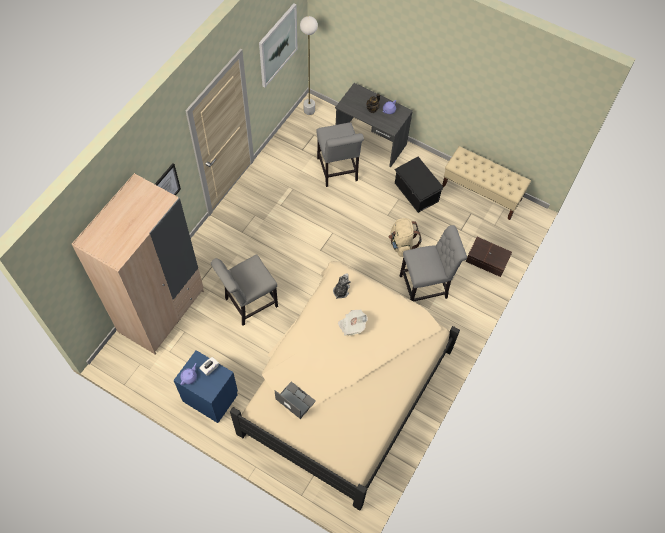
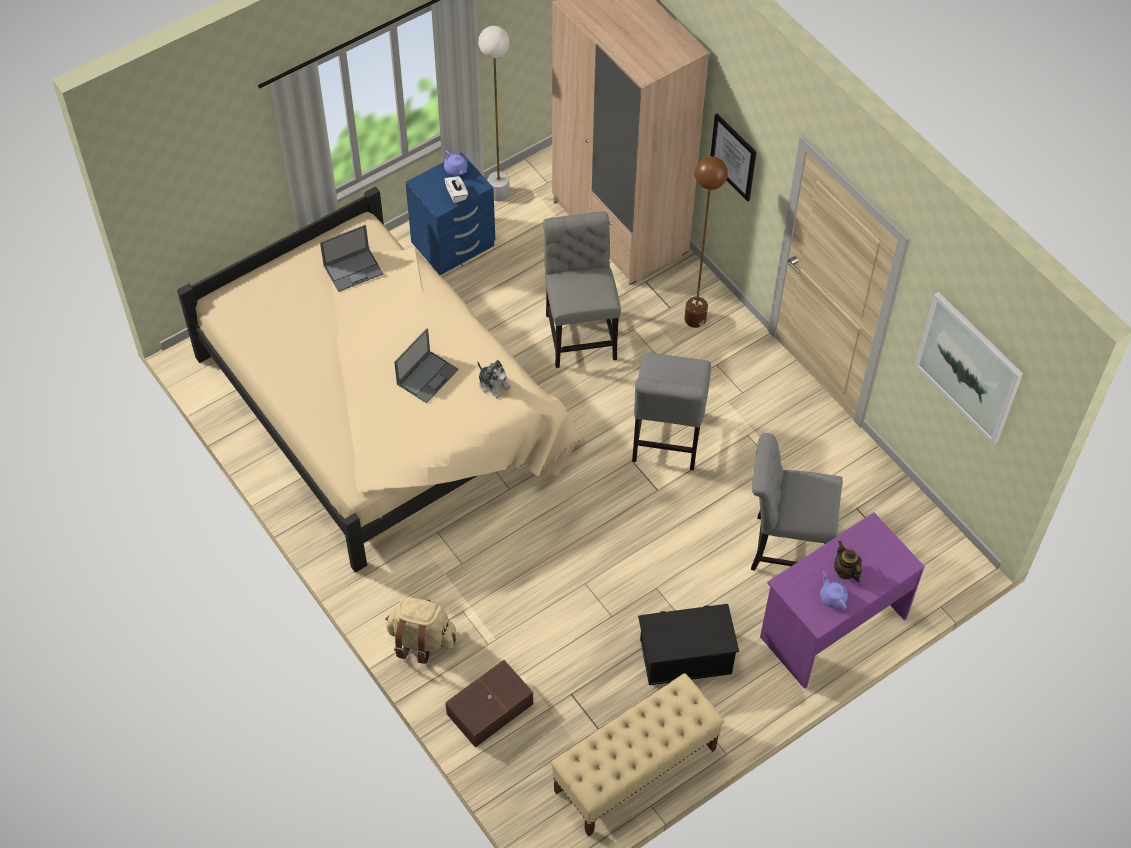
camera: 115 degrees right, 5 degrees down
(215, 251) = (695, 319): none -> brown floor lamp
(309, 110) = (948, 552): white floor lamp -> white floor lamp (499, 193)
(352, 325) = (428, 376): newspaper -> laptop
(370, 142) = (831, 627): grey desk -> purple desk
(401, 244) = (587, 585): beige backpack -> beige backpack (421, 640)
(426, 286) = (487, 587): grey chair -> grey chair (666, 441)

